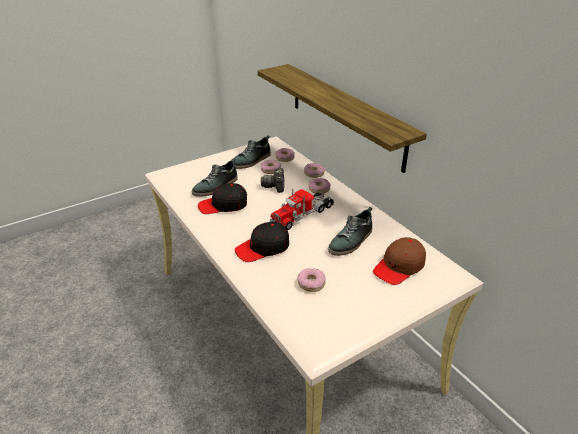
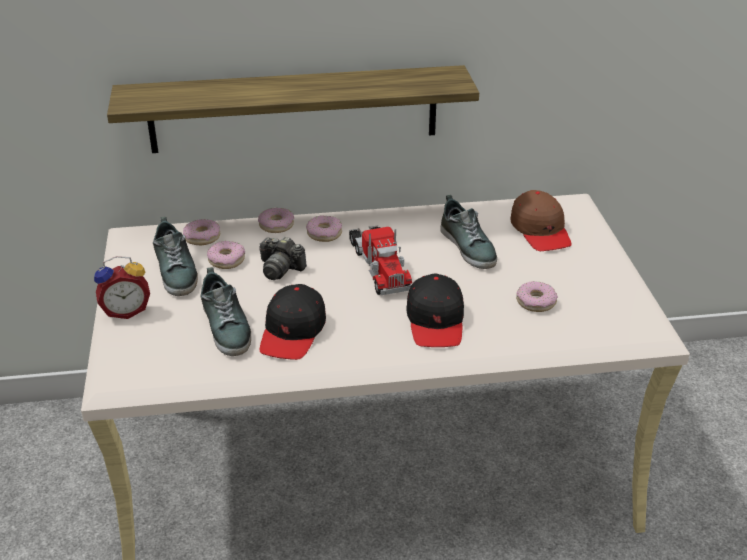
camera: 65 degrees left, 0 degrees up
(212, 159) = (126, 311): none -> alarm clock

